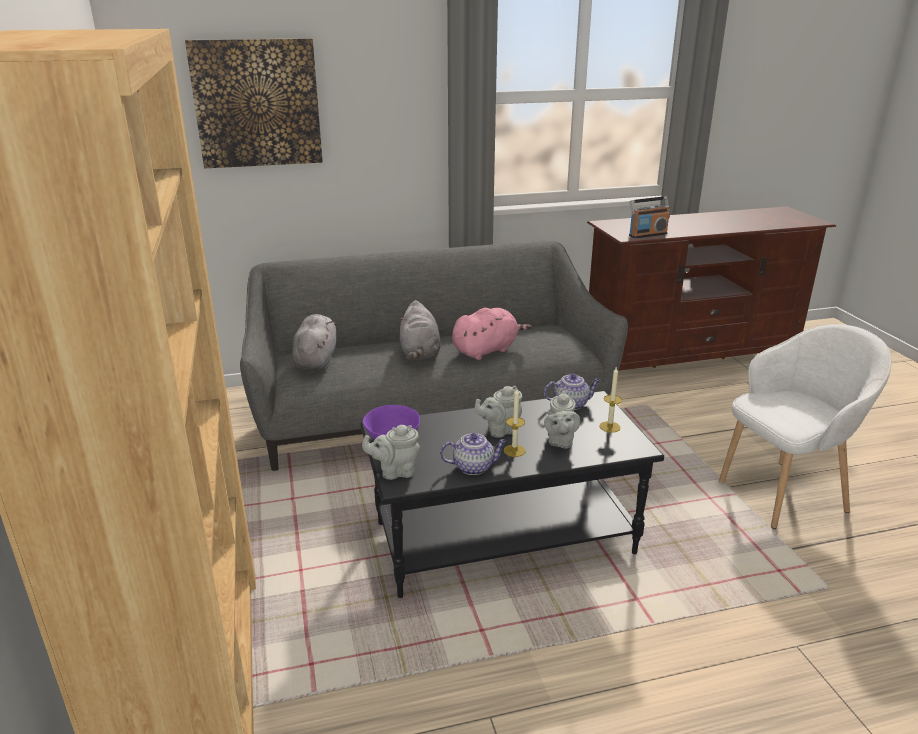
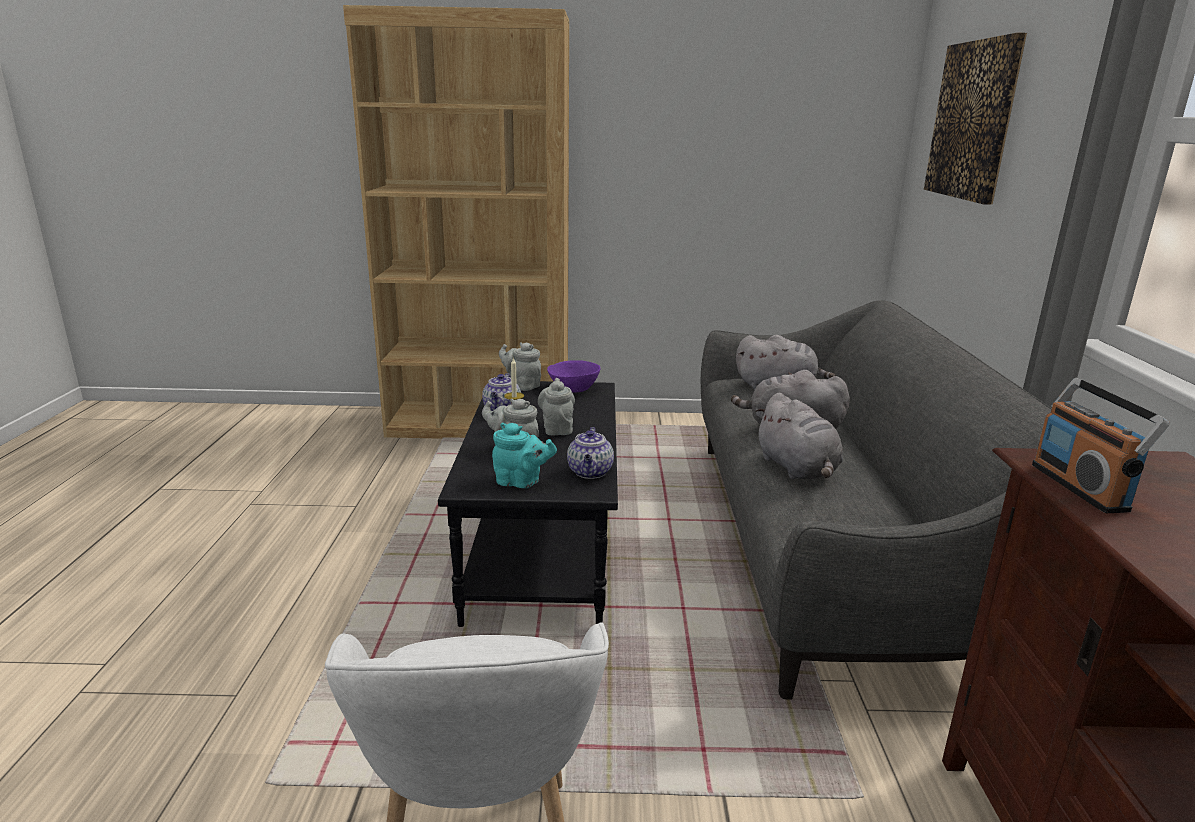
camera: 105 degrees right, 5 degrees down
(395, 471) = (521, 385): grey teapot -> grey teapot turned 60 degrees counterclockwise
(487, 350) = (797, 469): pink plush toy -> grey plush toy
(609, 427) = (521, 482): candle -> turquoise teapot

